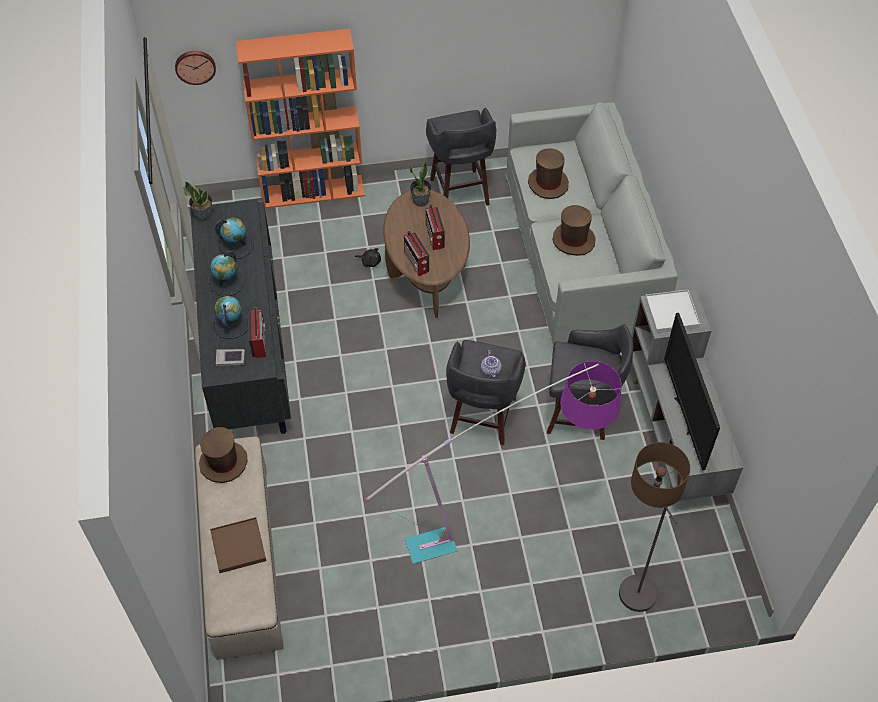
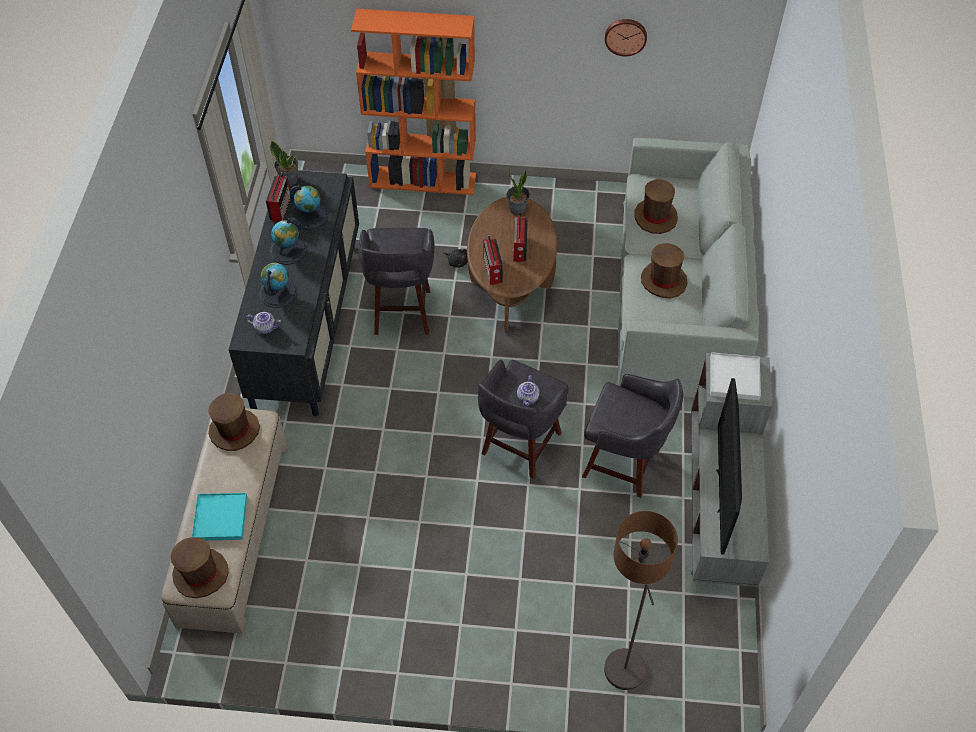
camera: 15 degrees right, 0 degrees up
(195, 66) = (314, 28): wall clock -> wall clock (625, 36)
(230, 359) = (265, 327): book -> teapot
(237, 601) = (200, 574): none -> brown hat
(238, 546) = (220, 518): brown tray -> turquoise tray
(259, 341) = (300, 316): radio -> radio (281, 207)
(460, 194) = (570, 212): grey stool -> grey stool (402, 315)
(509, 522) = (513, 560): floor lamp -> none

